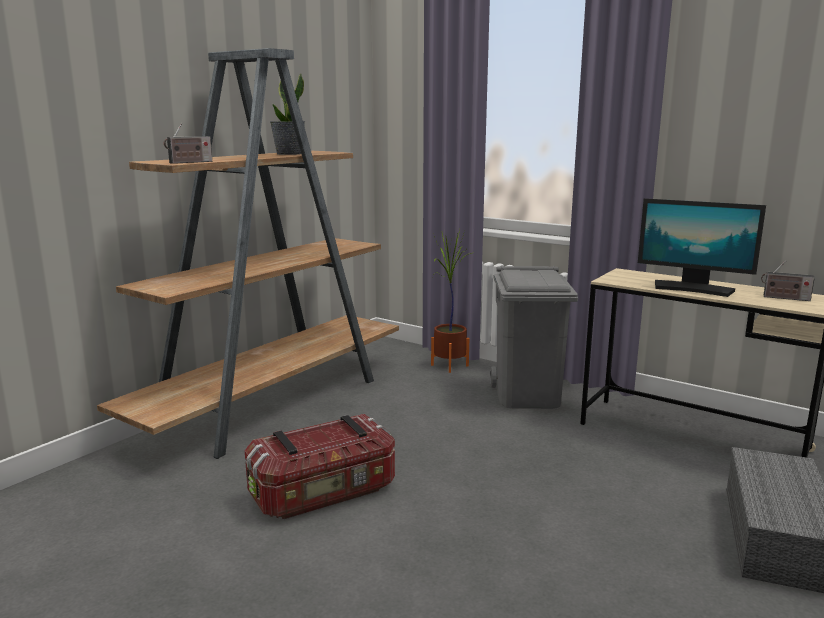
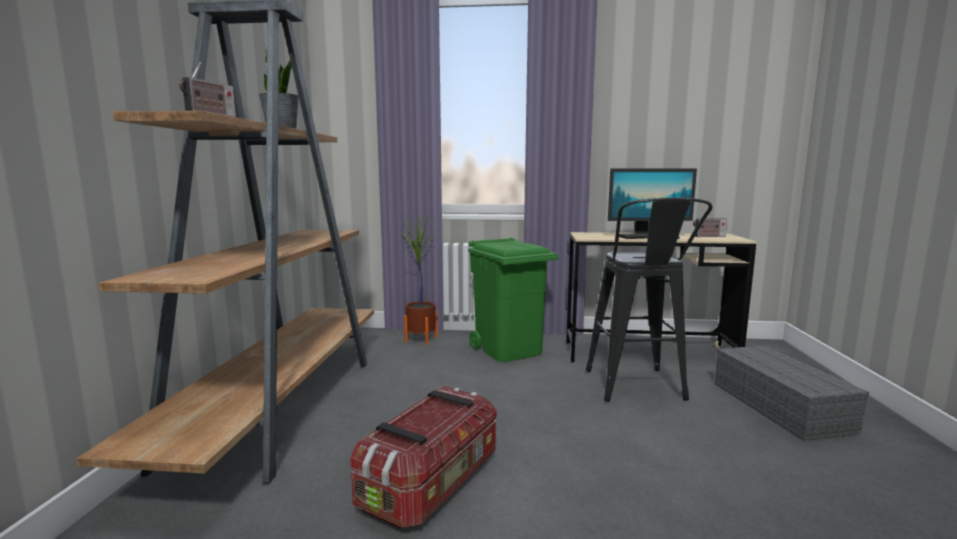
camera: 30 degrees left, 5 degrees down
(527, 395) = (509, 350): grey trash can -> green trash can
(616, 471) = (637, 390): none -> black stool

